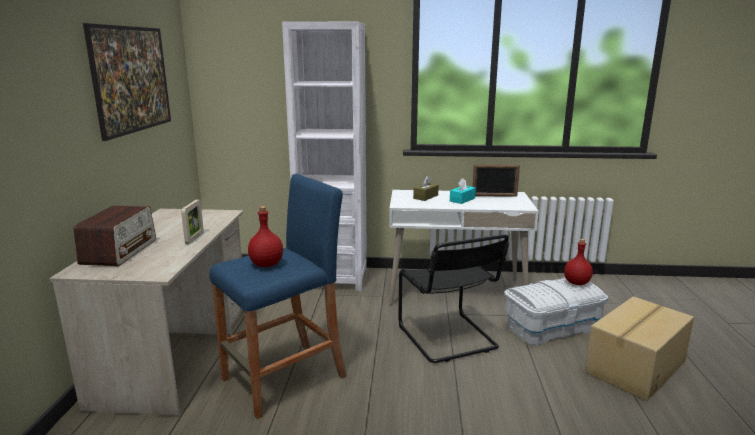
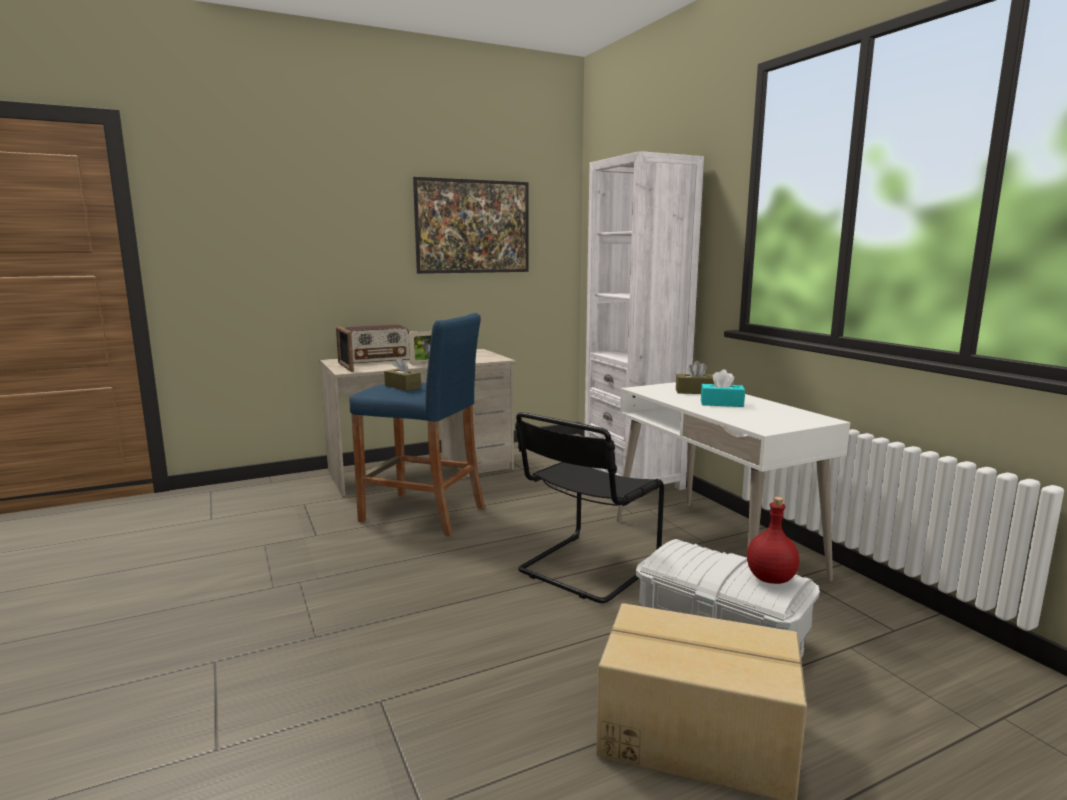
camera: 60 degrees right, 5 degrees down
(266, 264) = (403, 386): red bottle -> brown tissue box
(494, 196) = (780, 412): picture frame -> picture frame (345, 367)

